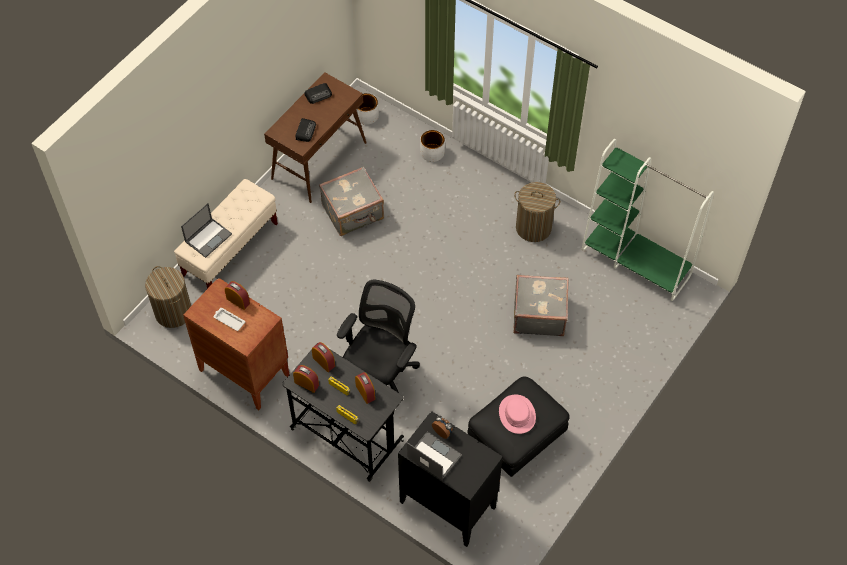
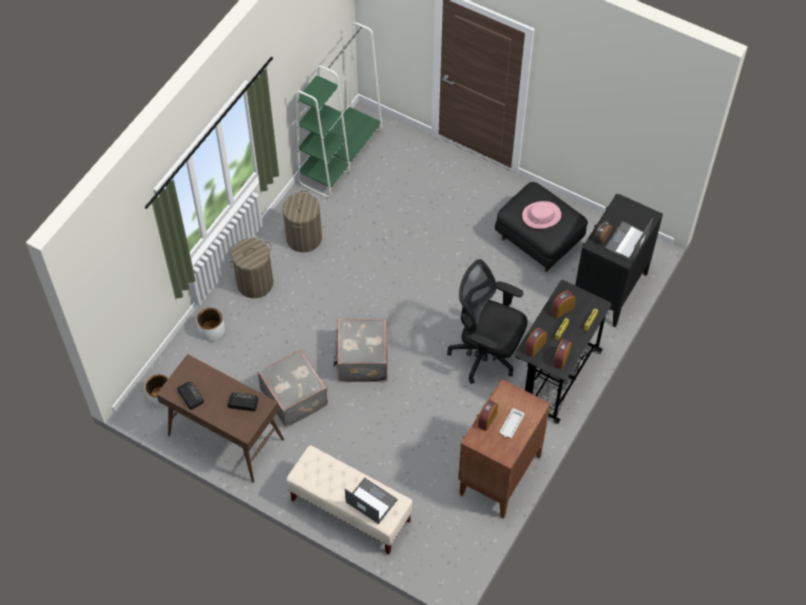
camera: 95 degrees left, 0 degrees up
(173, 312) = (436, 555): laundry basket -> laundry basket (255, 283)
(538, 314) = (404, 230): grey suitcase -> grey suitcase (361, 360)

